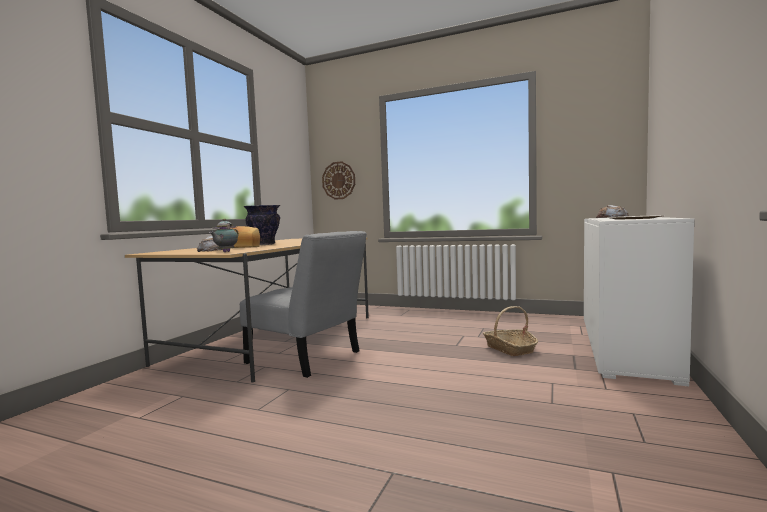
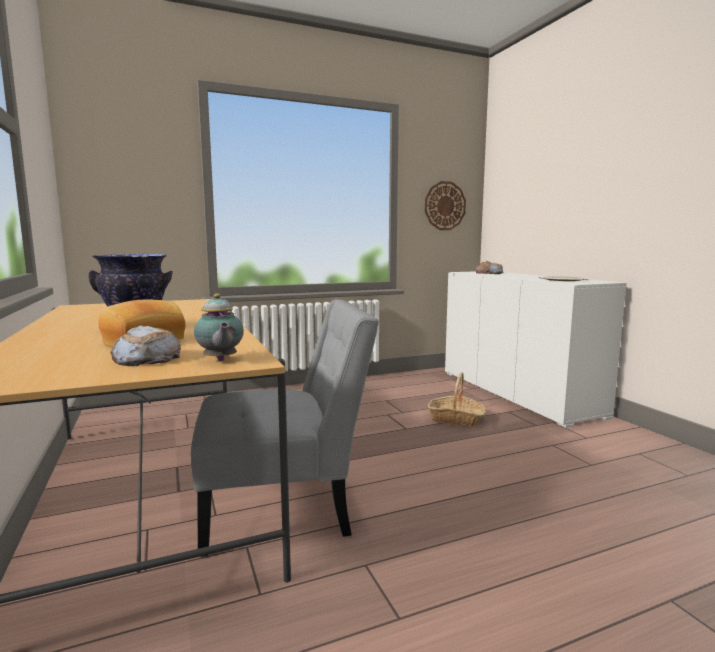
camera: 45 degrees left, 5 degrees up
(338, 180) = (122, 203): wall clock -> wall clock (445, 206)

